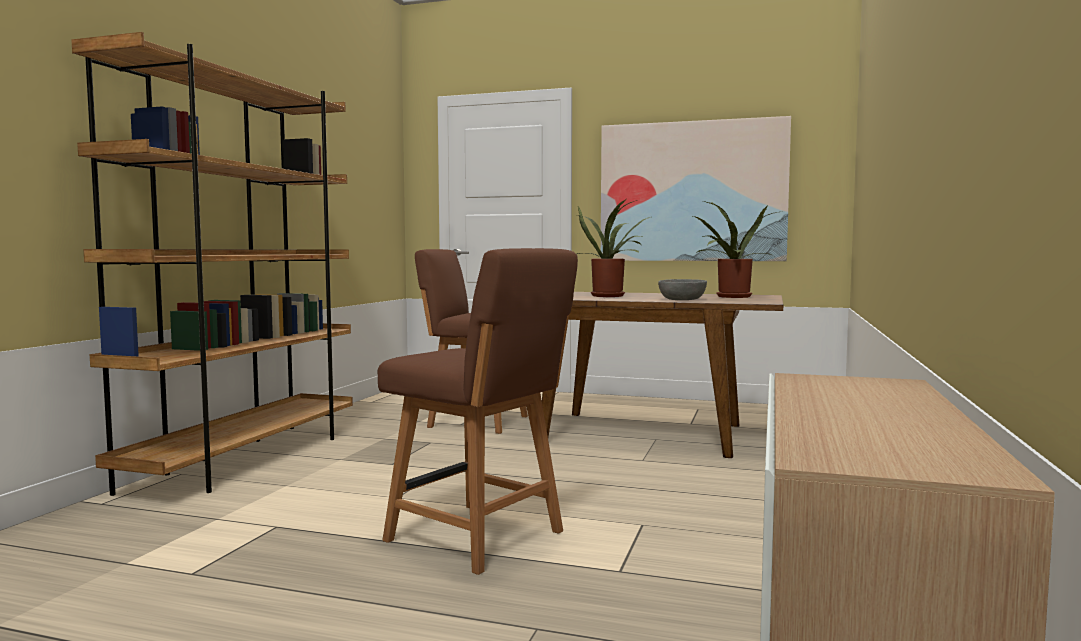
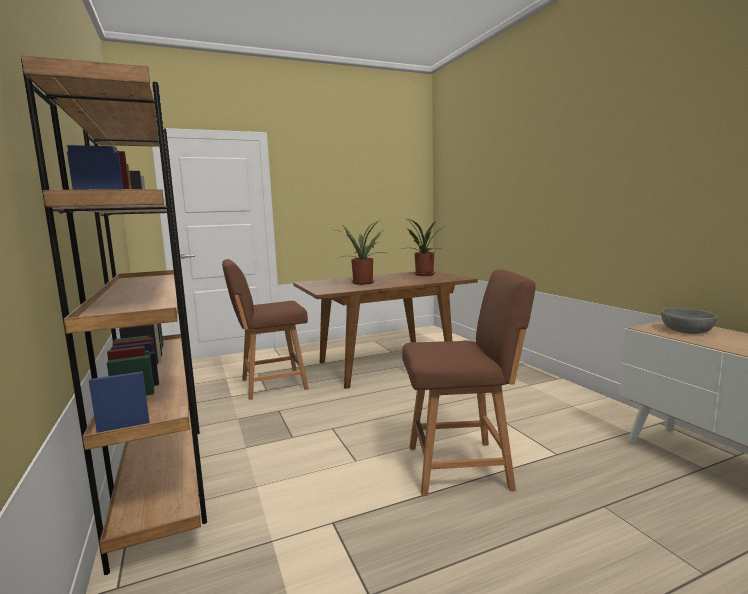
camera: 40 degrees left, 5 degrees up
(682, 299) = (417, 281): grey bowl -> grey bowl (687, 330)
(692, 191) = (351, 207): picture -> none

